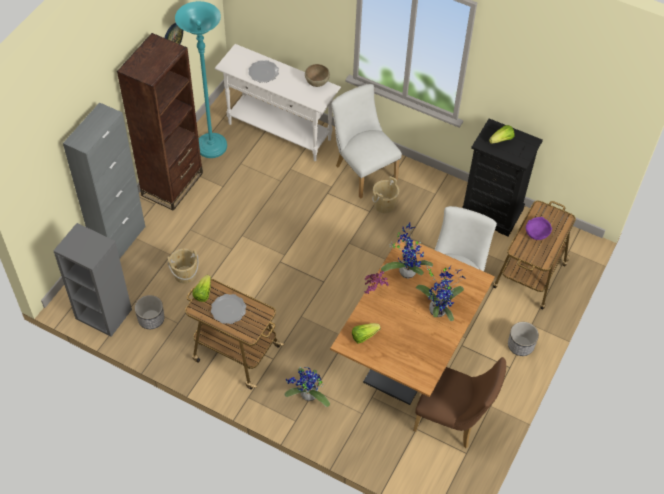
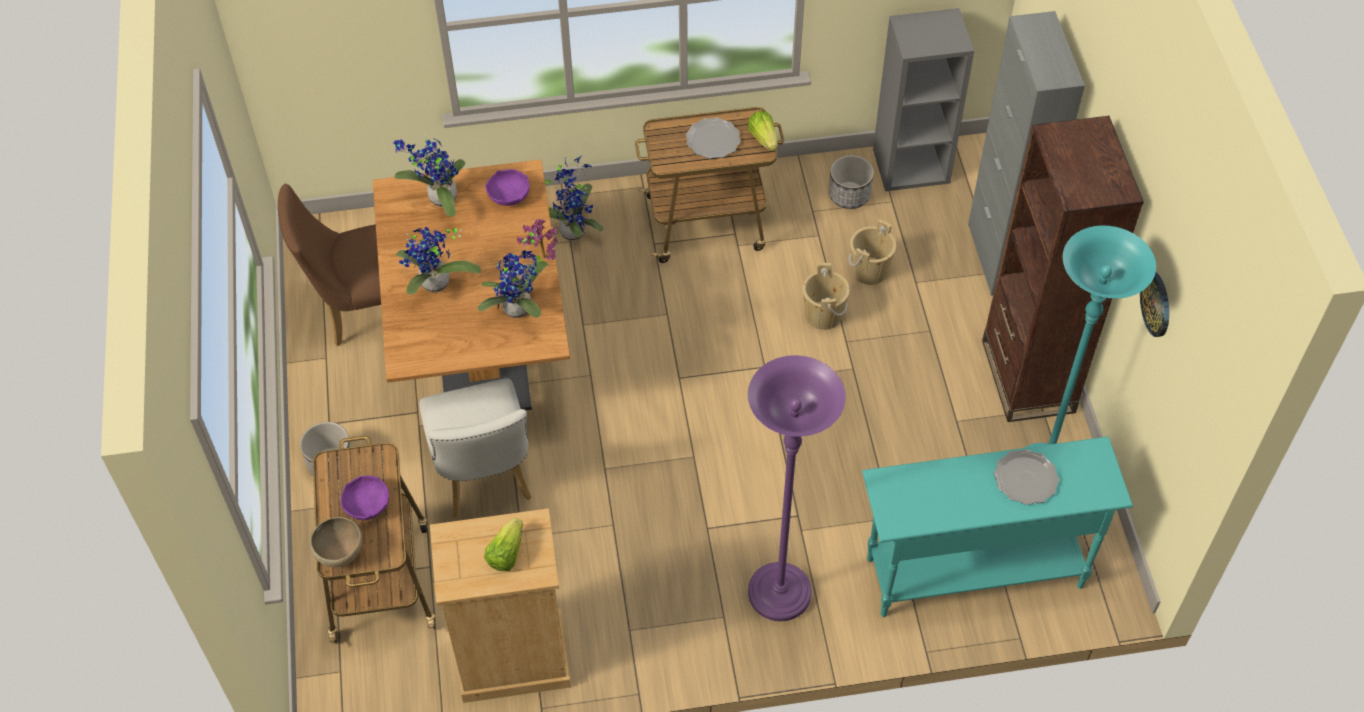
camera: 145 degrees right, 0 degrees up
(279, 132) = (973, 572): white console table -> turquoise console table
(317, 83) = (923, 518): brown bowl -> brown bowl (340, 554)
(363, 170) = (779, 594): white chair -> purple floor lamp
(364, 336) = (509, 196): lettuce -> purple bowl
(384, 205) = (693, 554): beige bucket -> beige bucket (823, 315)
(402, 358) = (439, 199): none -> potted plant
(492, 212) = (512, 659): black dresser -> beige dresser

